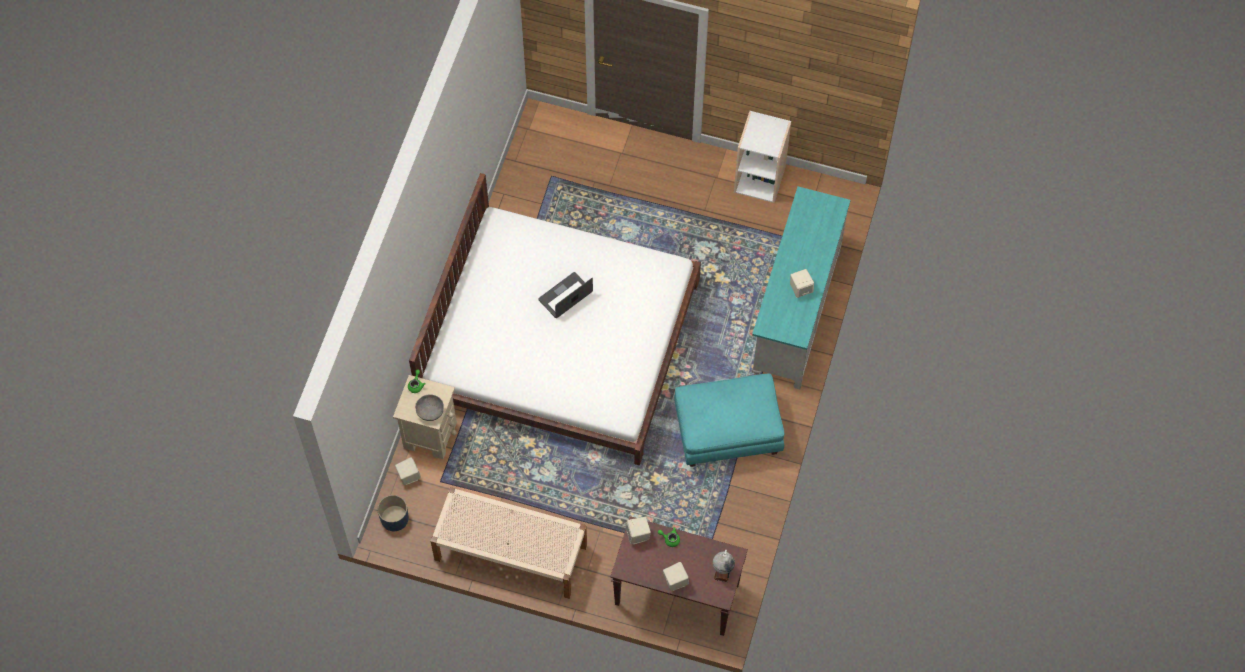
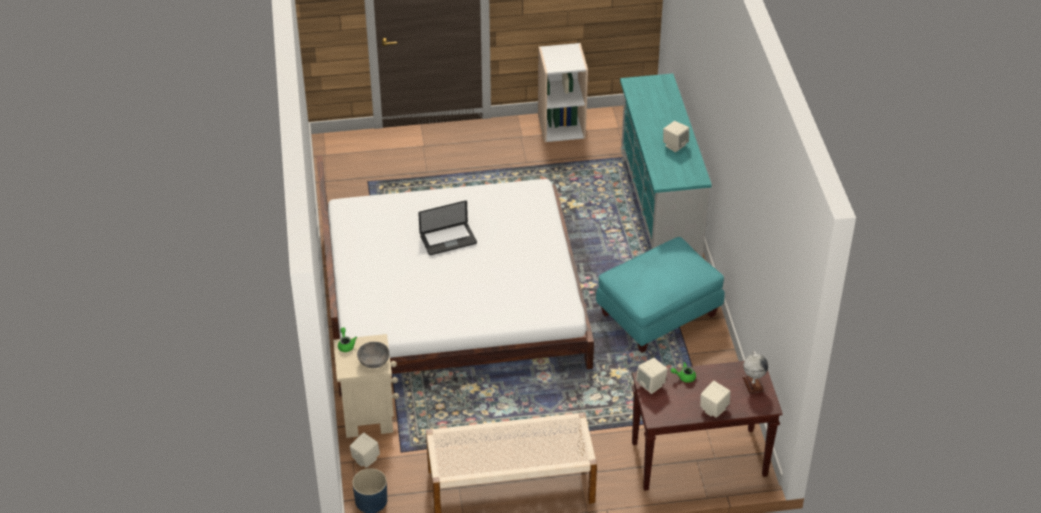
camera: 25 degrees left, 20 degrees down
(565, 296) = (448, 240): laptop -> laptop turned 135 degrees counterclockwise

